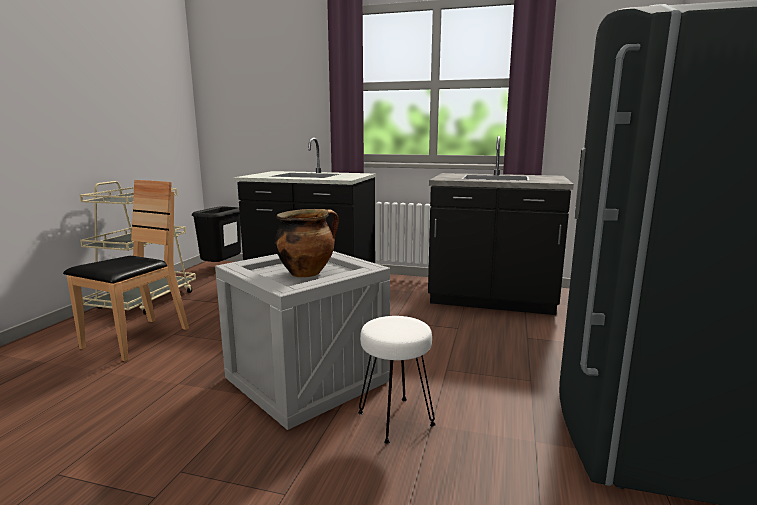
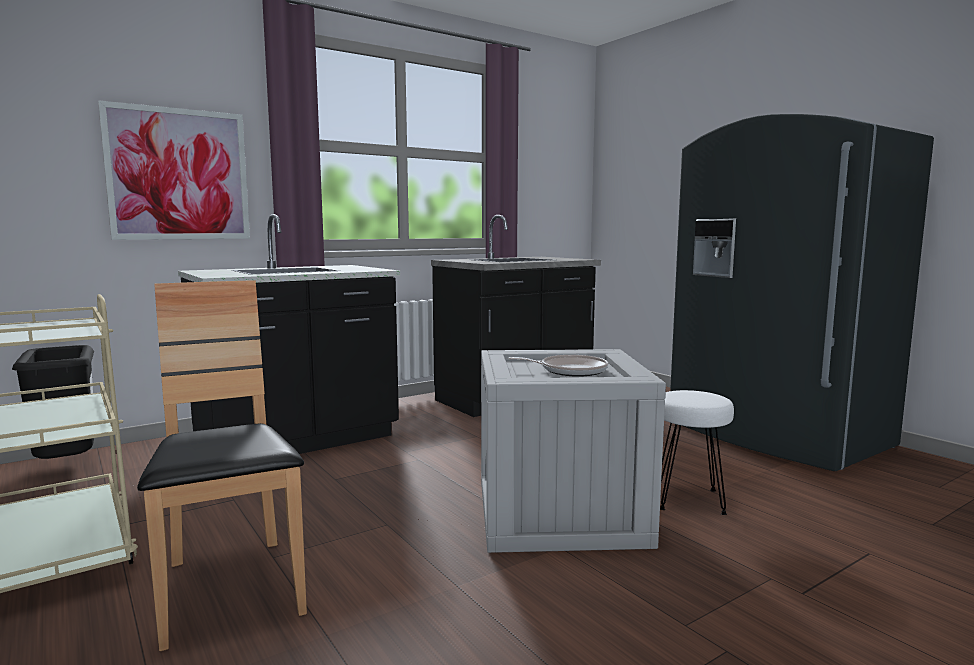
camera: 50 degrees left, 5 degrees down
(286, 113) = (179, 174): none -> picture
(307, 273) = (570, 371): cooking pot -> frying pan

